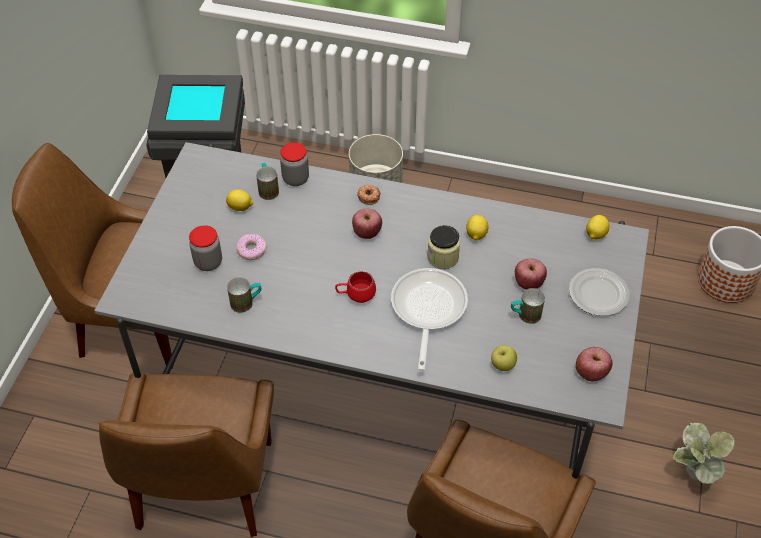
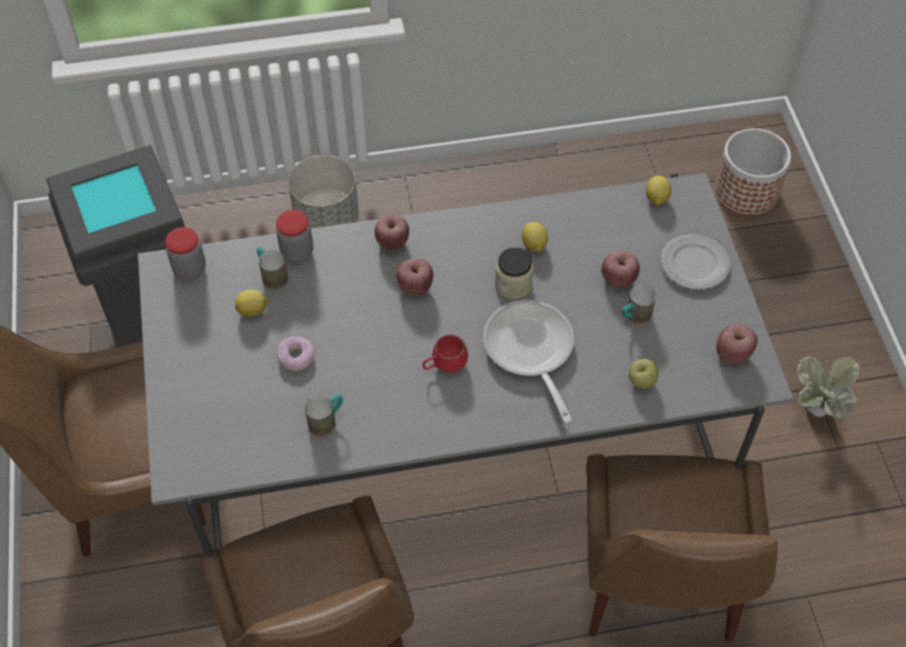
camera: 25 degrees left, 5 degrees up
(208, 262) = (254, 391): jar -> jar (190, 269)
(369, 196) = (392, 242): donut -> apple

